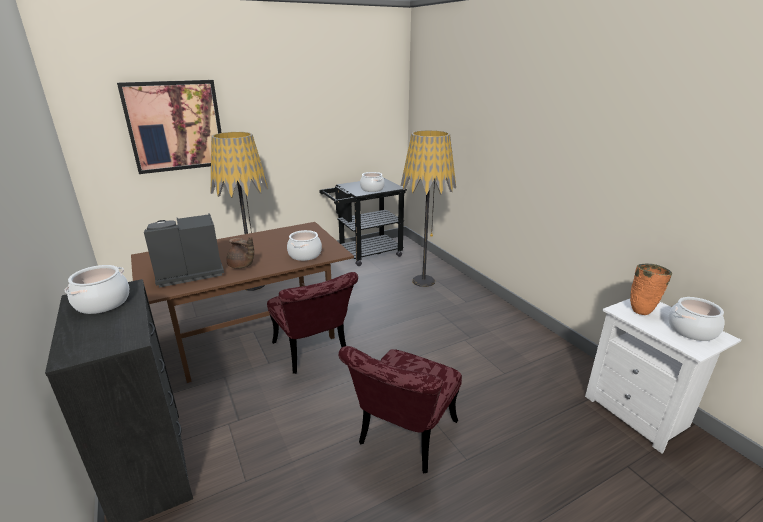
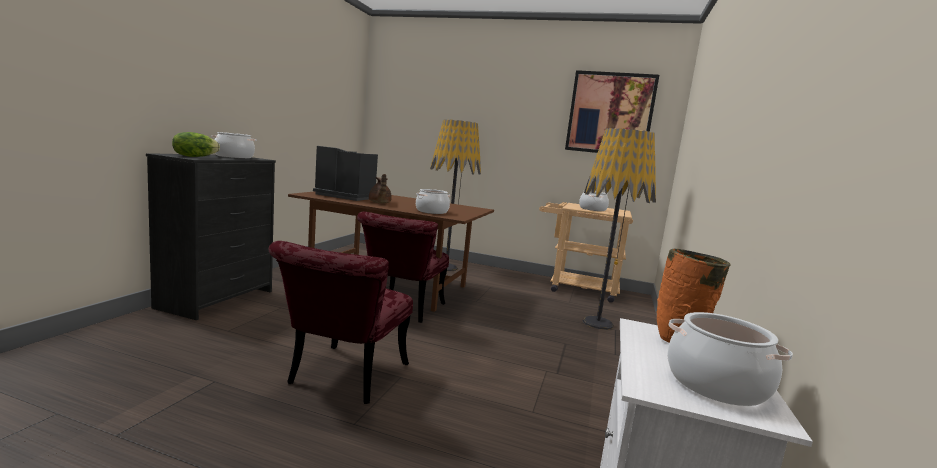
camera: 45 degrees right, 15 degrees down
(106, 336) = (194, 157): none -> lettuce
(175, 126) = (436, 116): picture -> picture (610, 114)
(365, 254) = (576, 288): black cart -> beige cart
(403, 439) = (343, 379): red chair -> red chair turned 60 degrees counterclockwise

